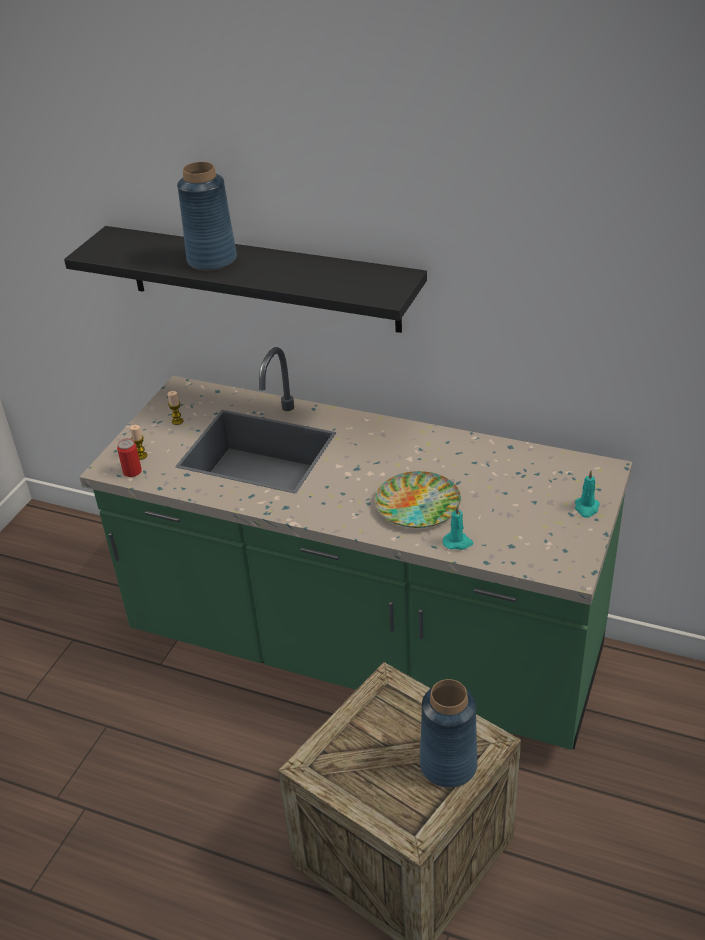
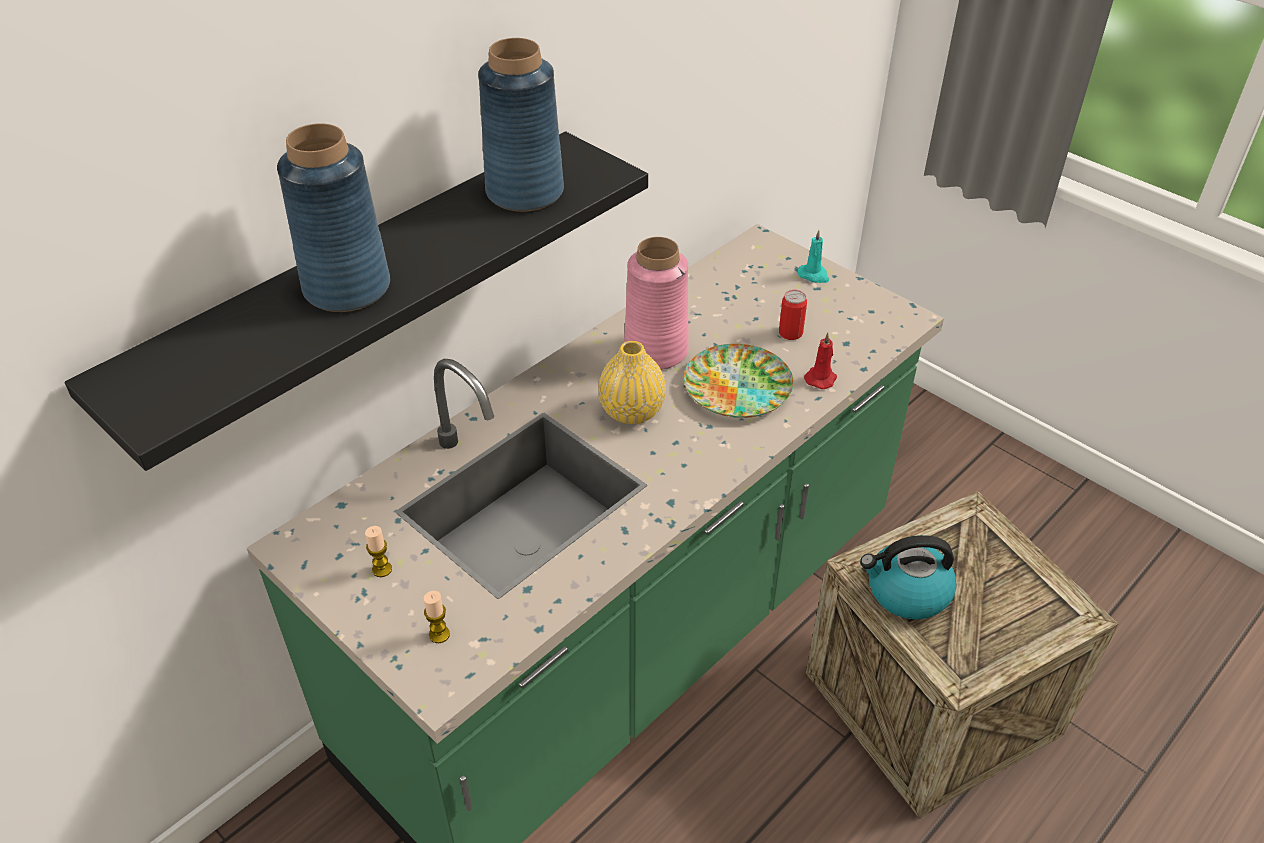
camera: 70 degrees left, 5 degrees up
(132, 472) = (473, 654): can -> can (790, 333)
(360, 466) = (631, 411): none -> yellow vase
(377, 715) = (906, 592): none -> kettle
(431, 457) = (655, 350): none -> pink vase
(448, 765) = (995, 556): blue vase -> blue vase (525, 192)
(458, 542) = (821, 378): turquoise candle -> red candle

